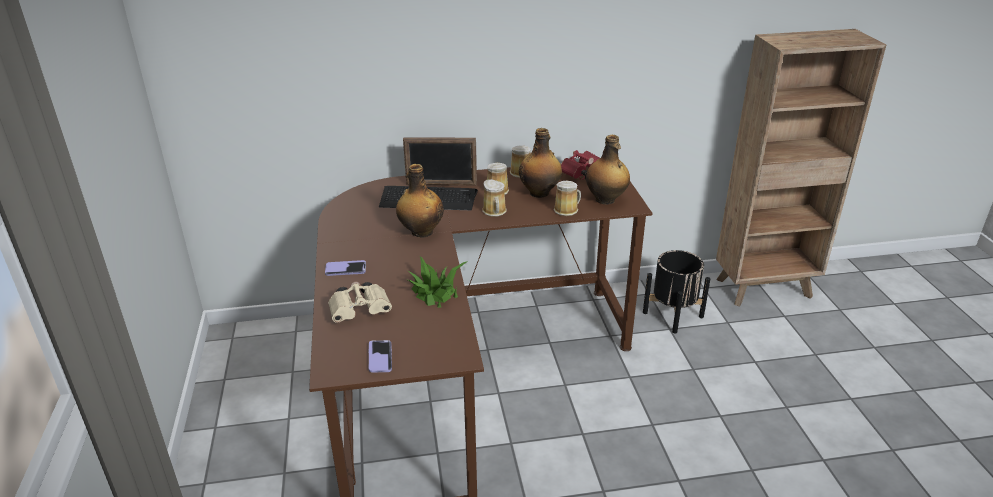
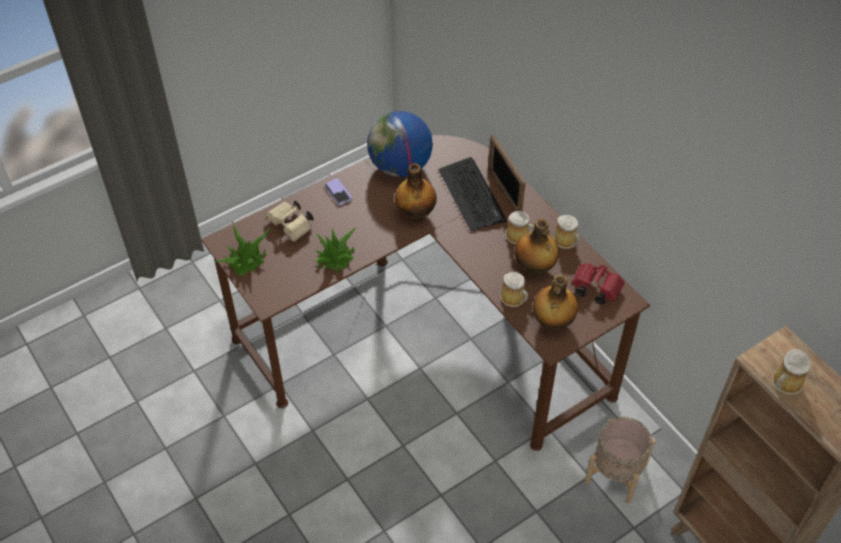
camera: 65 degrees right, 20 degrees up
(352, 226) = (400, 167): none -> globe
(380, 357) = (246, 260): phone -> potted plant
(494, 212) = (478, 248): mug -> mug (785, 383)
(672, 315) = (615, 473): black planter -> beige planter

